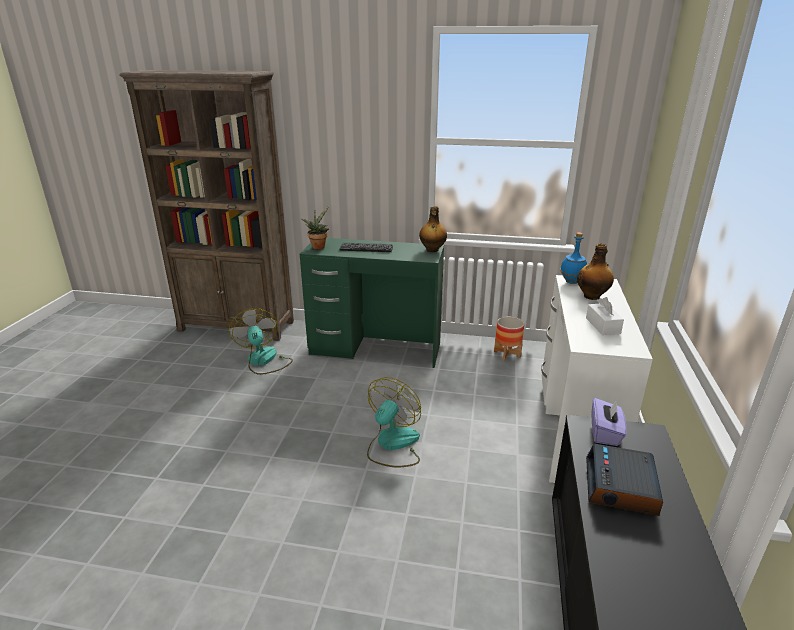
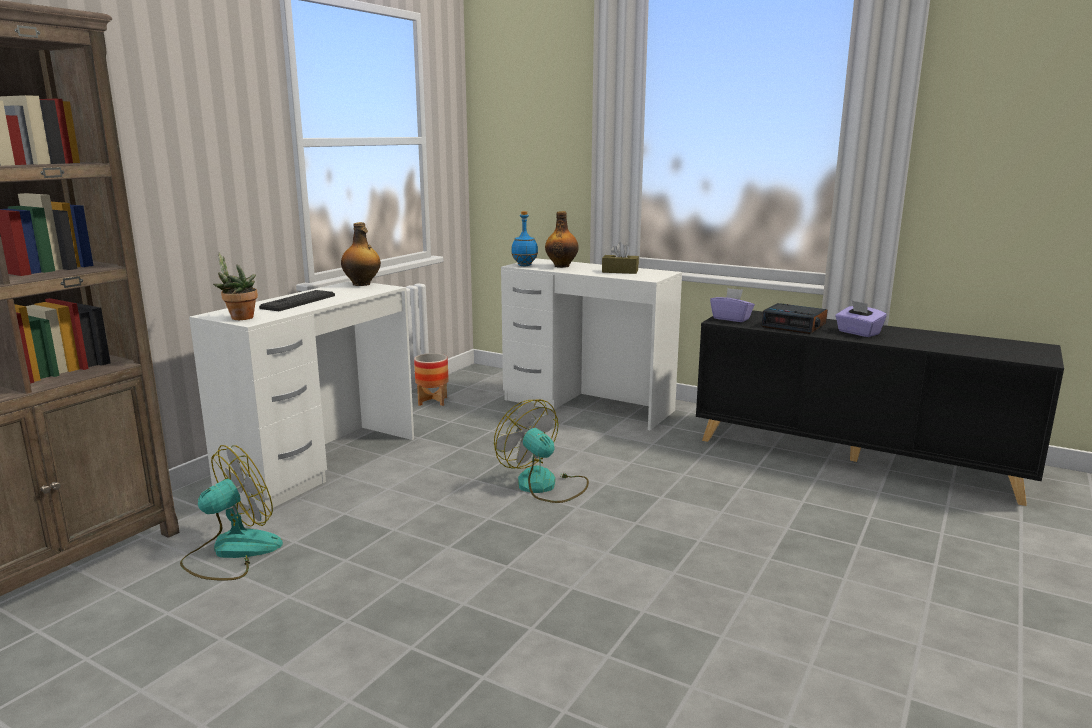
camera: 70 degrees left, 10 degrees down
(264, 361) = (231, 552): fan -> fan turned 135 degrees clockwise
(375, 349) = (321, 463): green desk -> white desk
(602, 326) = (620, 271): white tissue box -> brown tissue box
(641, 553) = (858, 333): none -> purple tissue box

